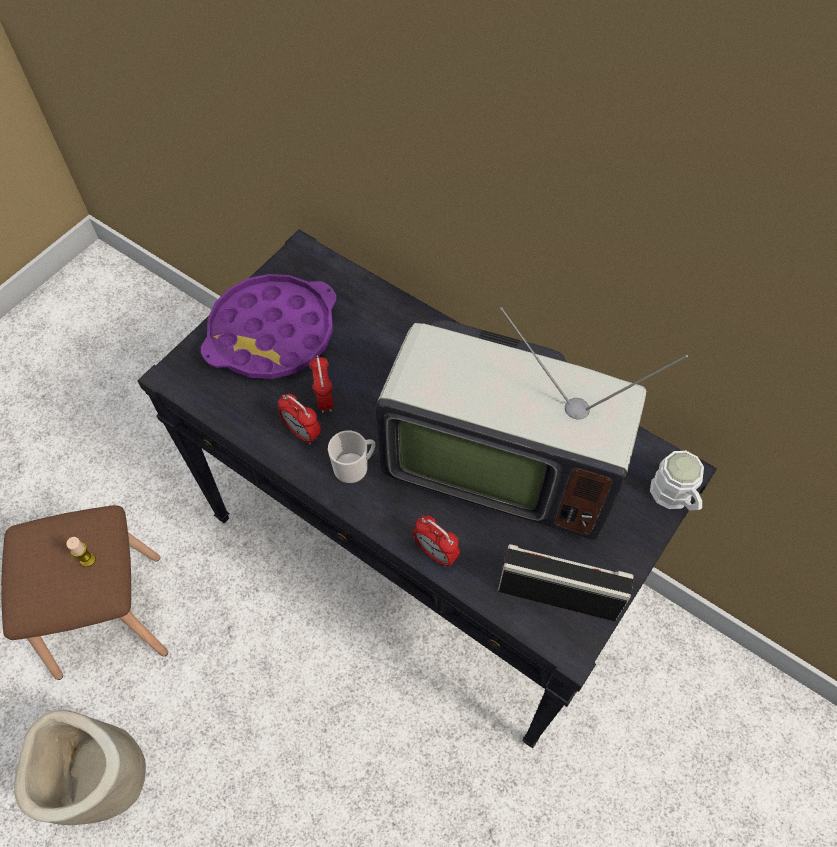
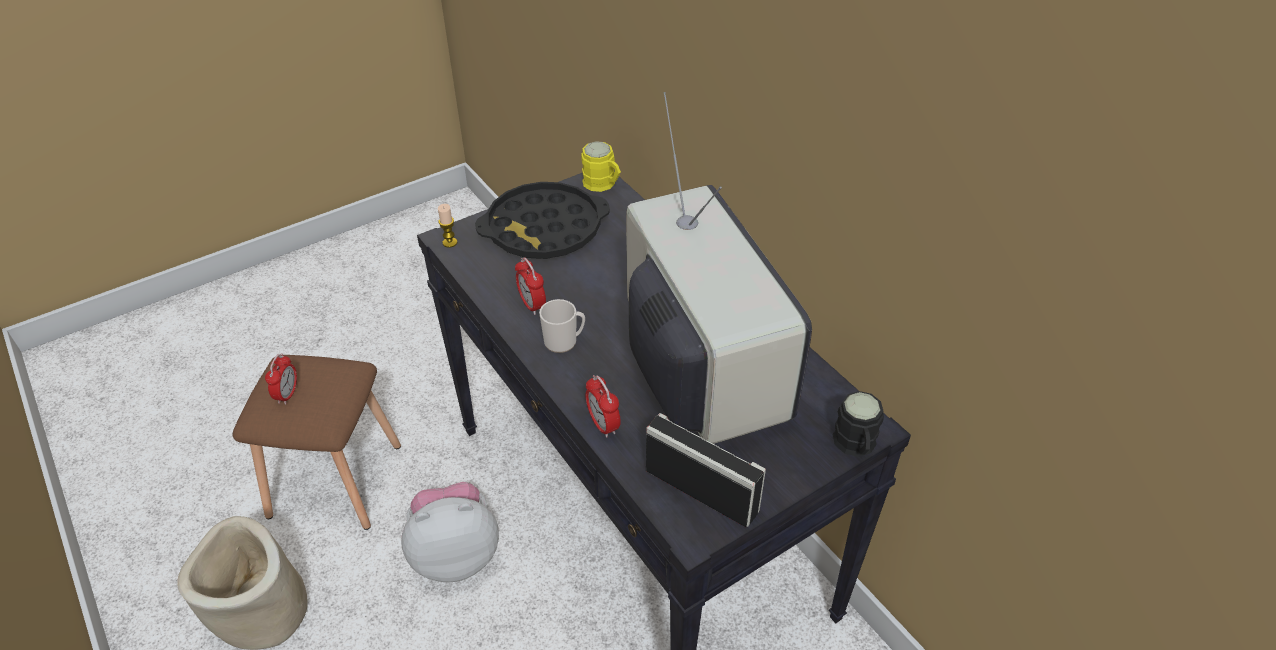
camera: 20 degrees right, 15 degrees down
(88, 560) = (326, 394): candle -> candle (450, 242)
(263, 650) = (455, 553): none -> plush toy
(272, 334) = (544, 229): purple tray -> black tray
(309, 258) = (603, 184): none -> yellow mug
(324, 399) = (564, 286): alarm clock -> alarm clock (287, 394)
(498, 461) = (696, 371): television -> television turned 150 degrees counterclockwise
(675, 497) = (856, 446): white mug -> black mug

